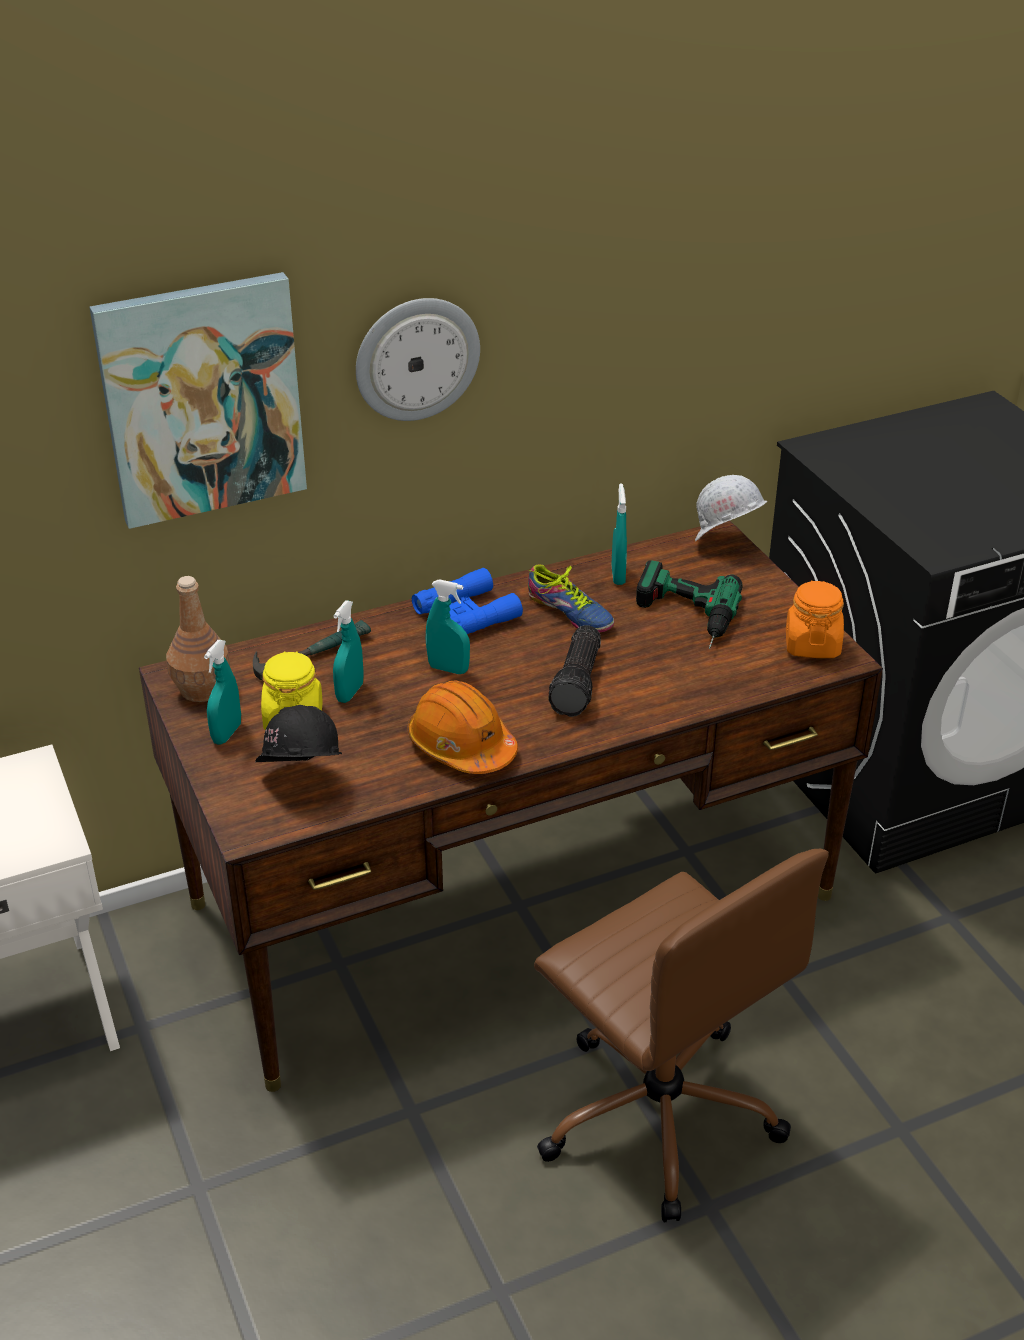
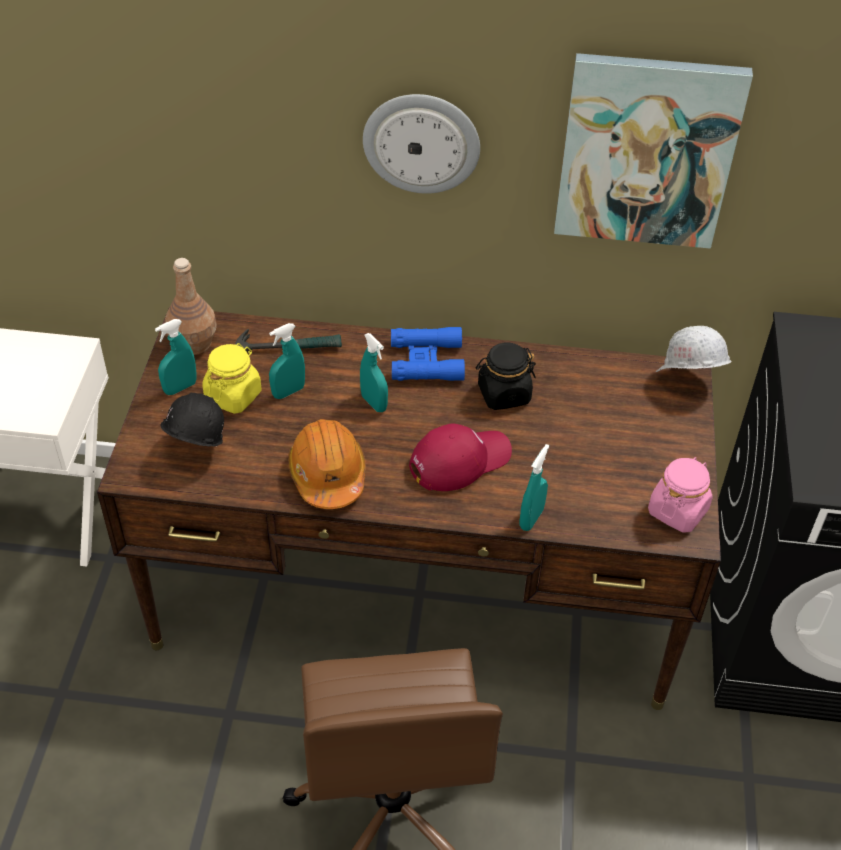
camera: 30 degrees right, 10 degrees up
(202, 399) = (230, 124): picture -> picture (647, 151)
(568, 614) = (503, 394): shoe -> black jar
(579, 683) = (459, 460): flashlight -> red cap
(618, 575) = (572, 376): turquoise spray bottle -> turquoise spray bottle (531, 519)
(683, 617) = (592, 437): power drill -> none
(812, 644) = (677, 511): orange jar -> pink jar

